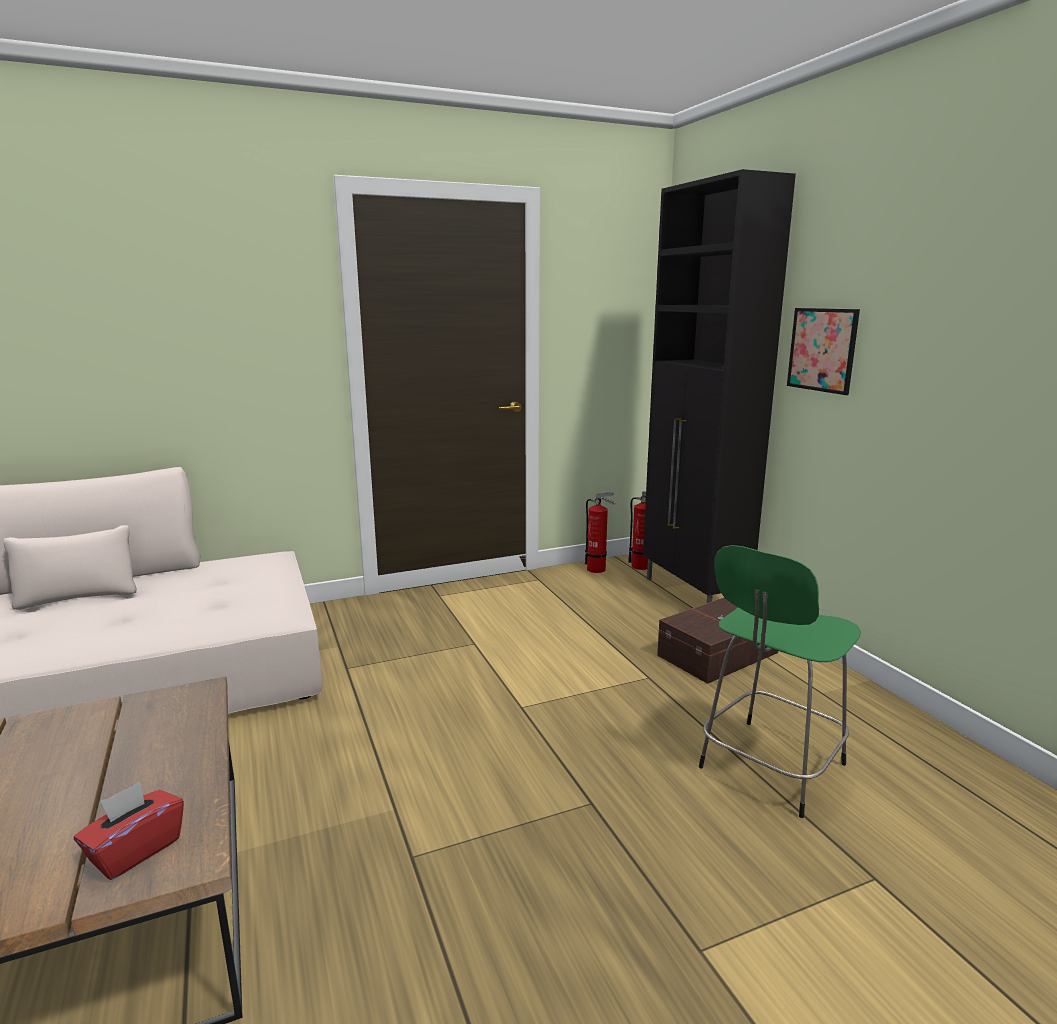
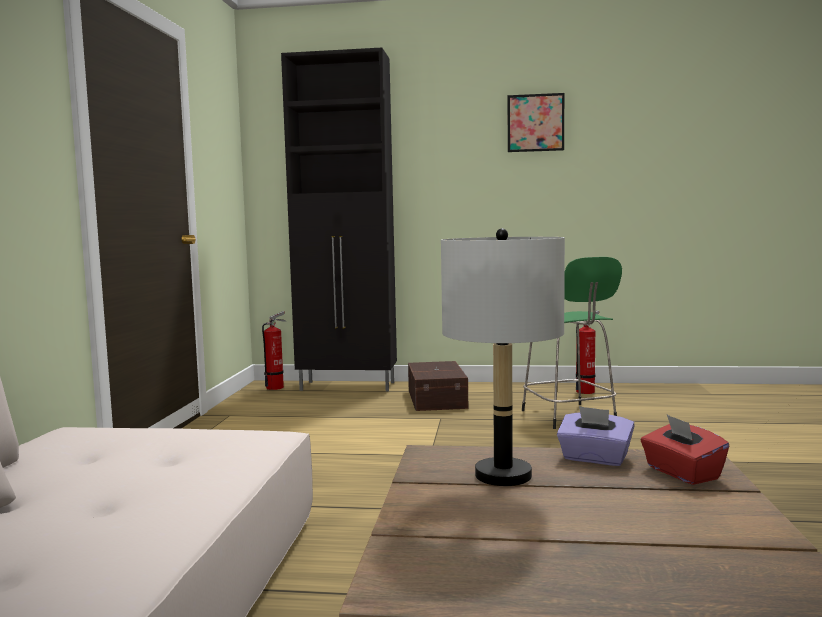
camera: 60 degrees left, 10 degrees down
(134, 741) = (503, 475): none -> grey table lamp
(188, 783) = (594, 458): none -> purple tissue box
(598, 570) = (254, 397): fire extinguisher -> fire extinguisher (587, 391)
(822, 350) = (431, 175): picture -> picture (535, 123)

